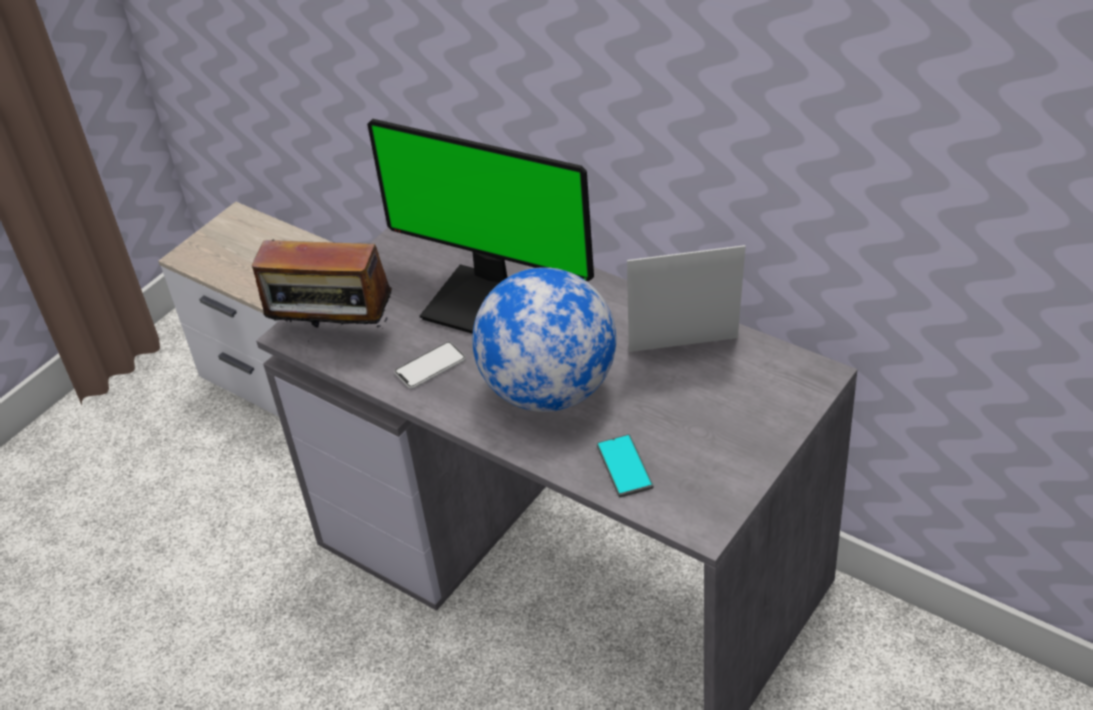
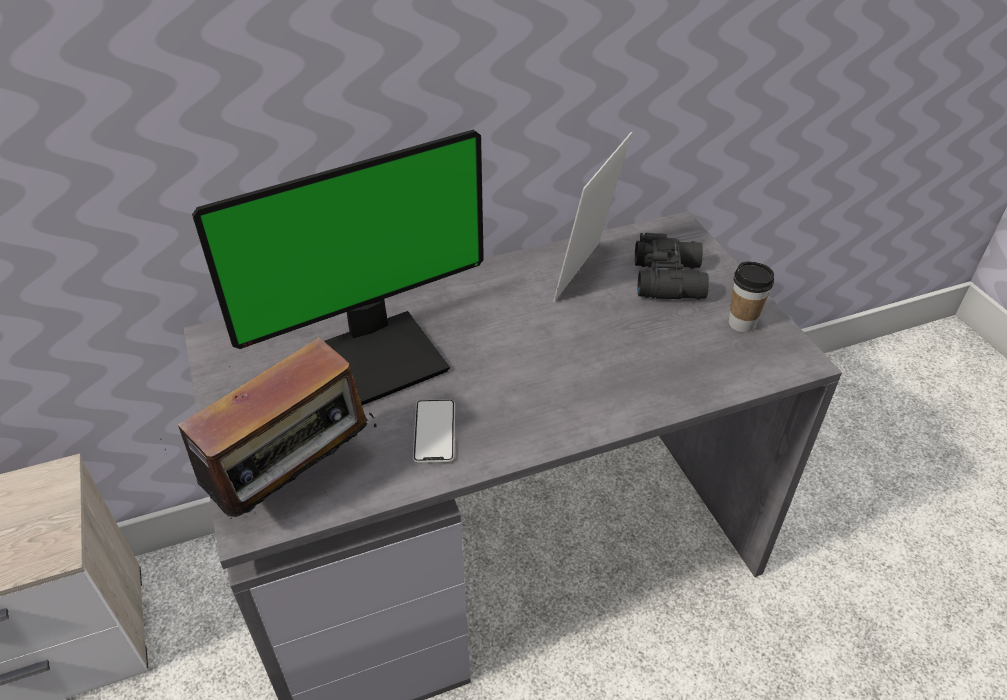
camera: 60 degrees left, 0 degrees up
(549, 391) = (554, 369): globe -> none
(624, 466) = (692, 369): phone -> none
(717, 472) = (741, 323): none -> cup
(734, 402) = (670, 279): none -> black binoculars

